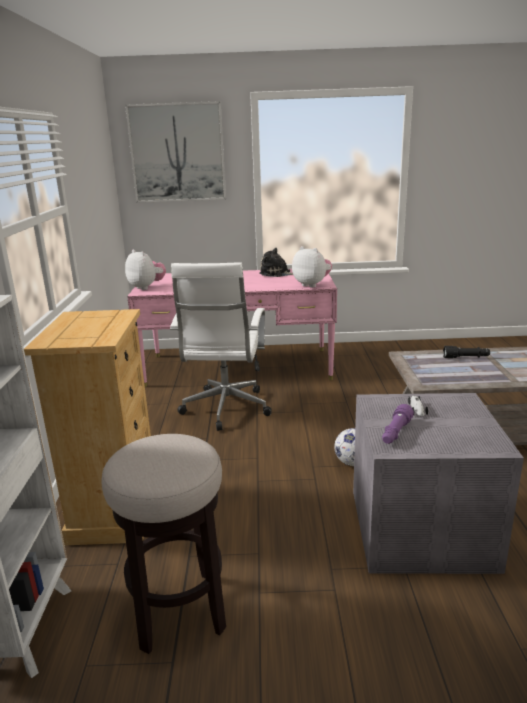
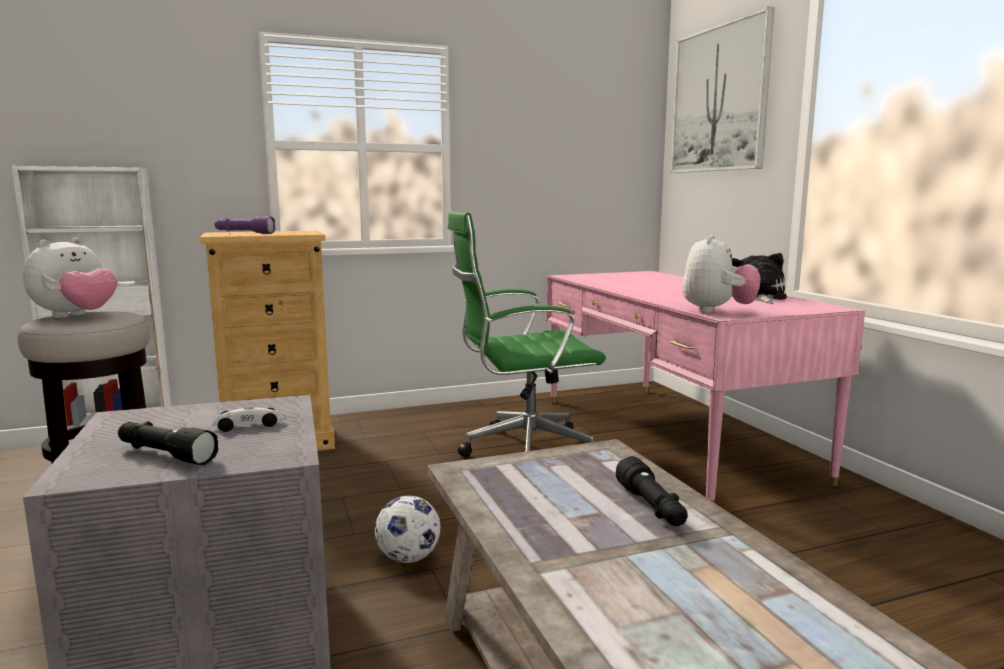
camera: 70 degrees right, 10 degrees down
(146, 287) = (590, 275): plush toy -> plush toy (76, 316)
(225, 410) = (522, 451): white office chair -> green office chair
(395, 433) = (166, 418): purple flashlight -> purple flashlight (244, 233)
(463, 427) = (165, 455): none -> black flashlight

